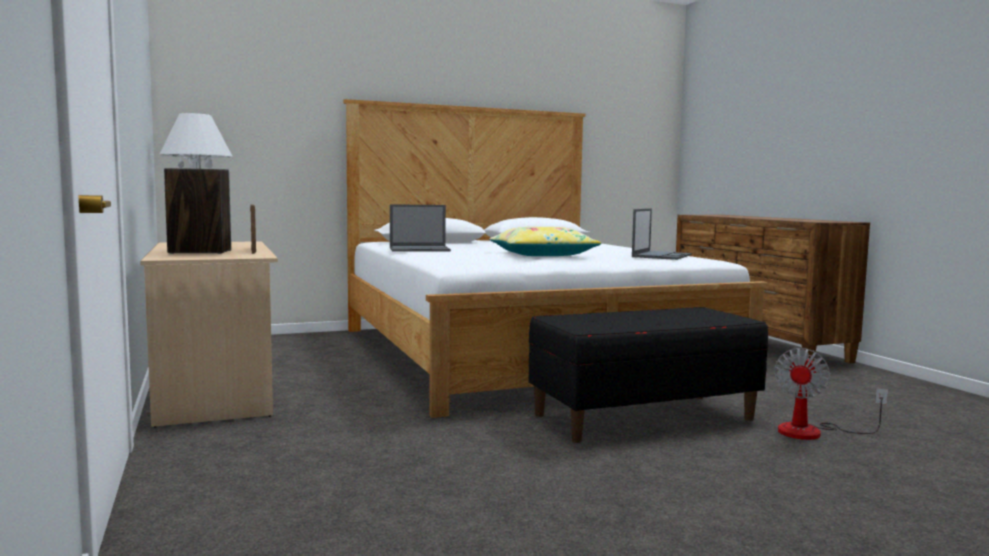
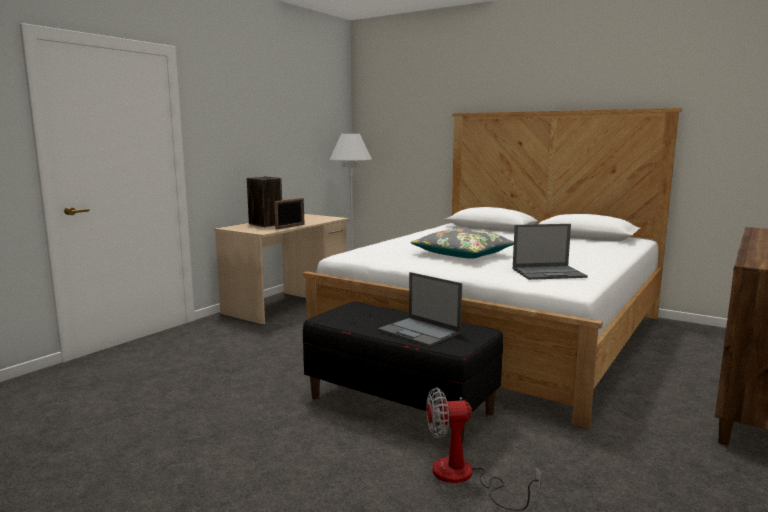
camera: 55 degrees right, 5 degrees up
(420, 249) = (423, 235): laptop -> laptop (420, 332)
(542, 255) = (463, 254): yellow pillow -> grey pillow

